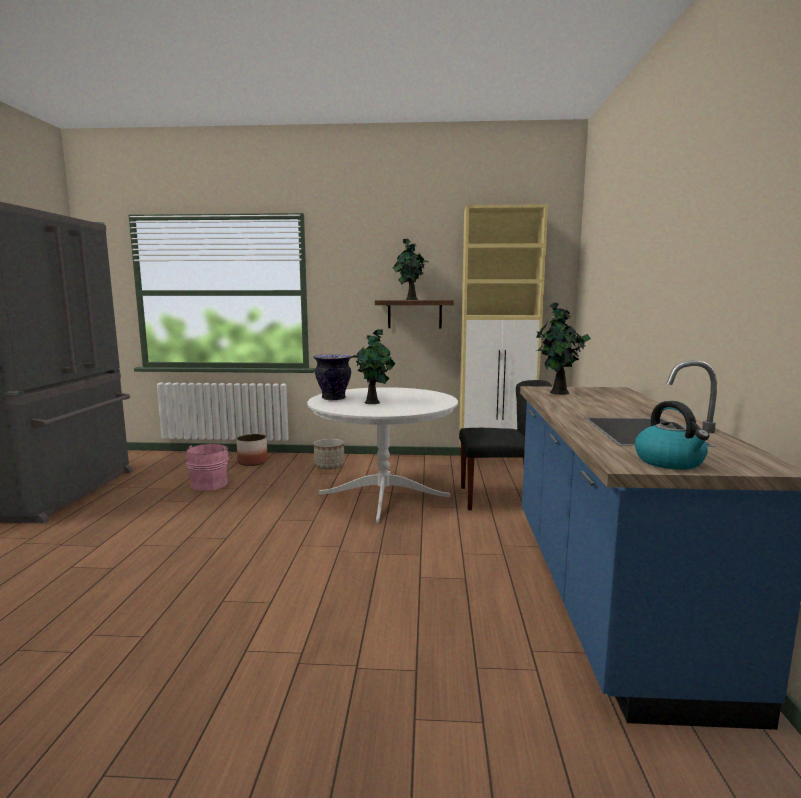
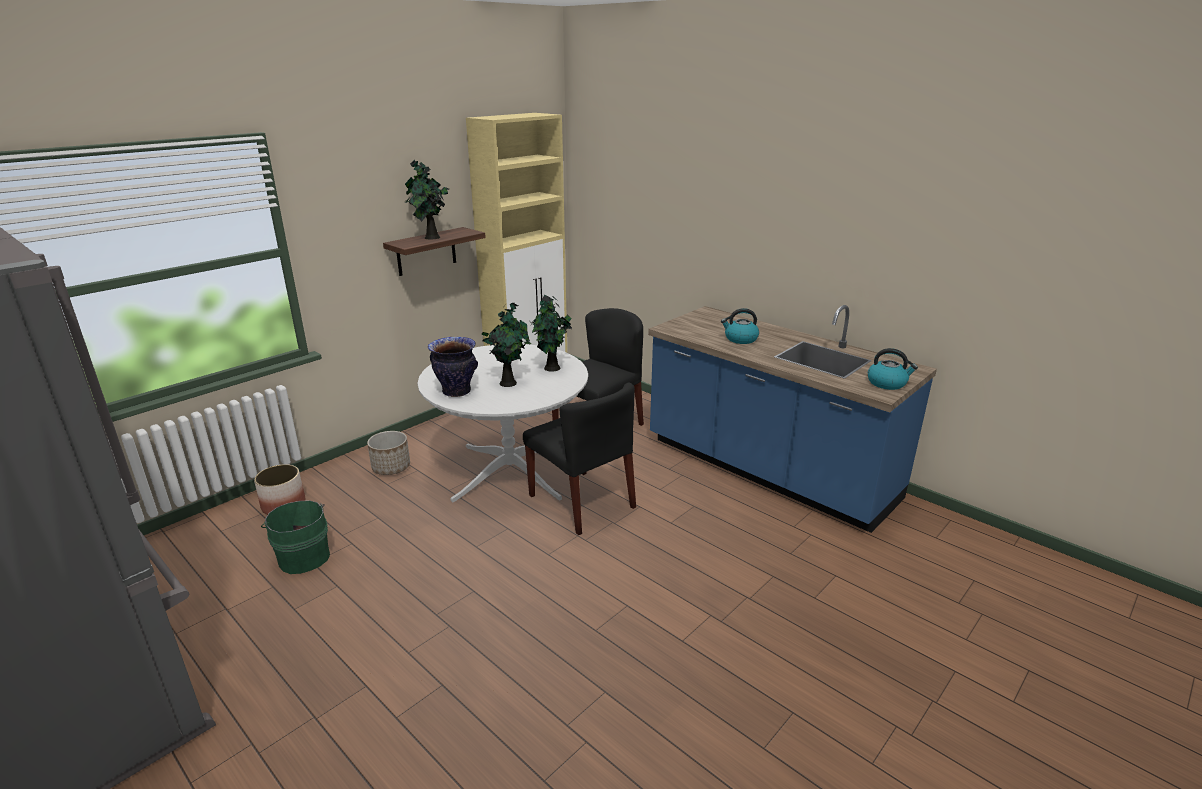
camera: 50 degrees left, 15 degrees up
(210, 483) = (303, 556): pink bucket -> green bucket
(388, 531) = (582, 502): none -> black chair
(558, 393) = (694, 330): potted plant -> potted plant (552, 368)
(588, 404) = (740, 339): none -> kettle

